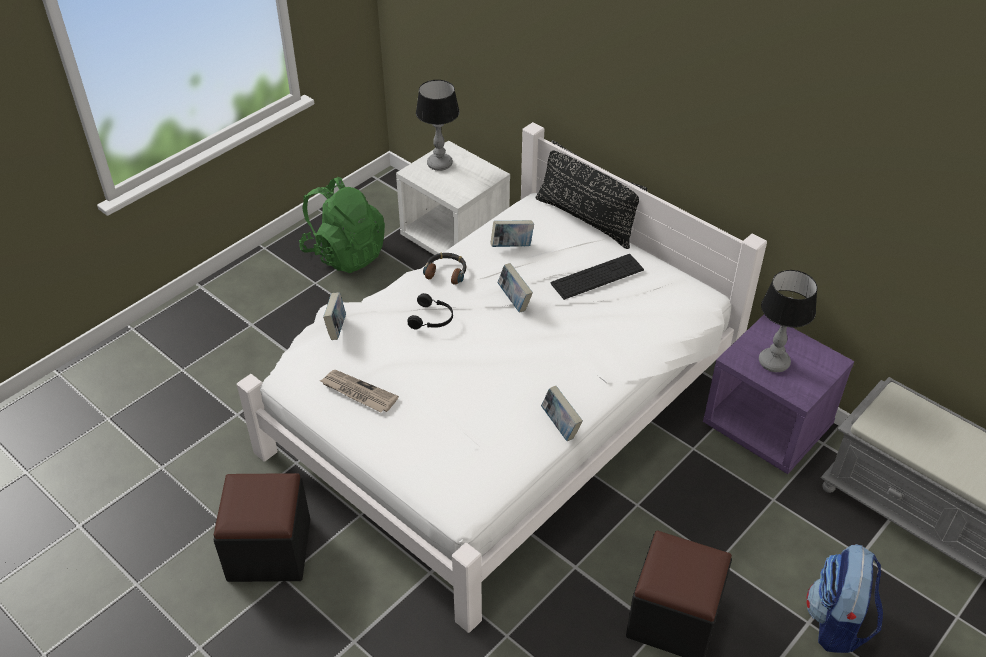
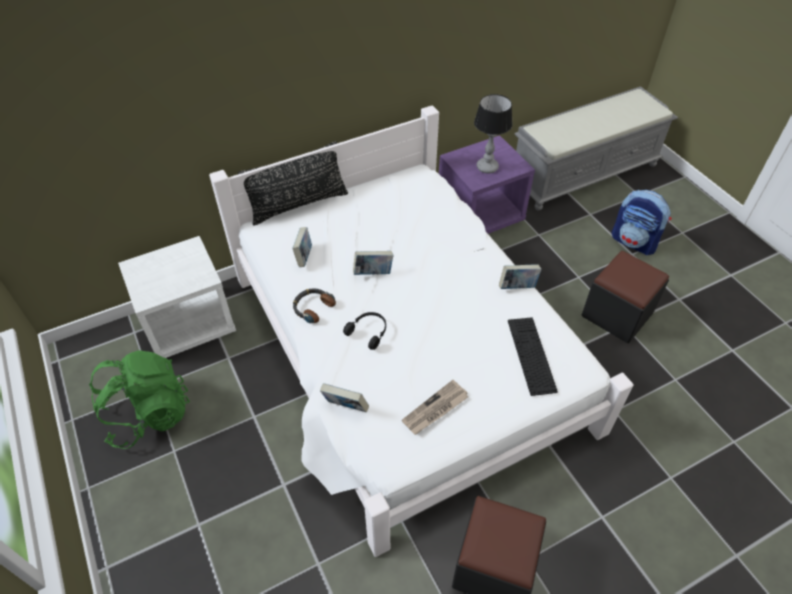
camera: 70 degrees left, 5 degrees up
(439, 164) = (148, 277): table lamp -> none
(597, 276) = (371, 218): keyboard -> keyboard (531, 355)

